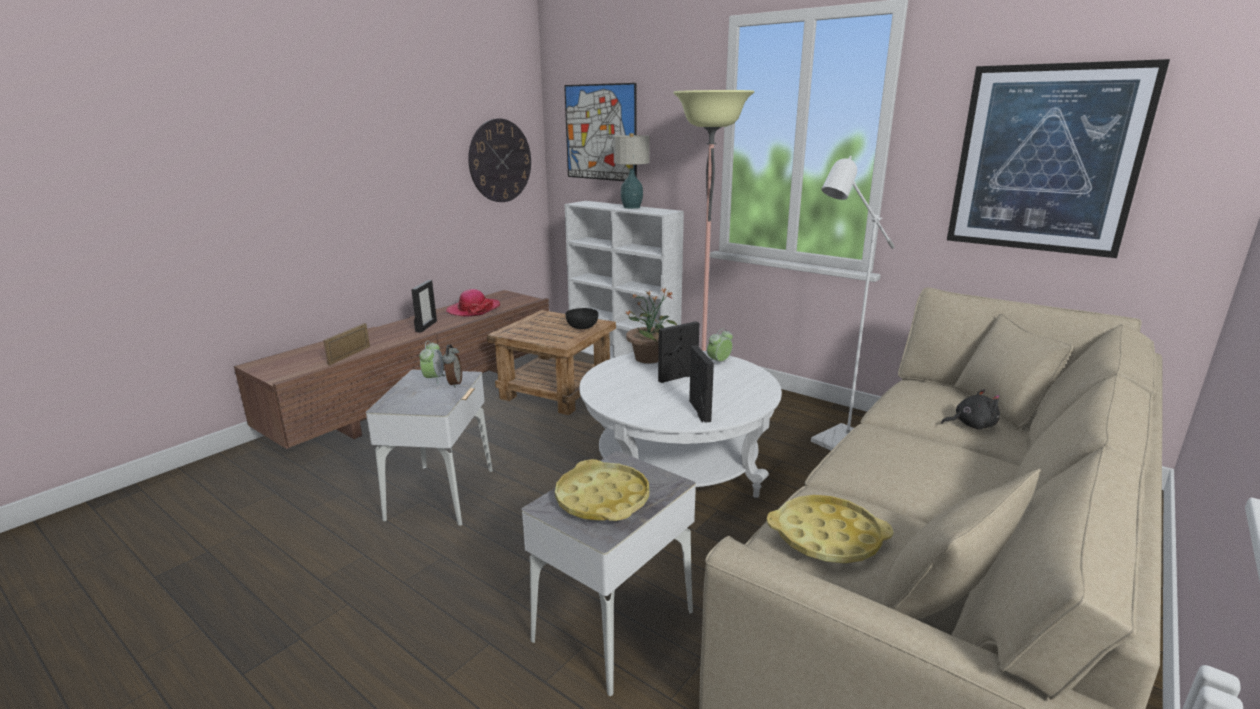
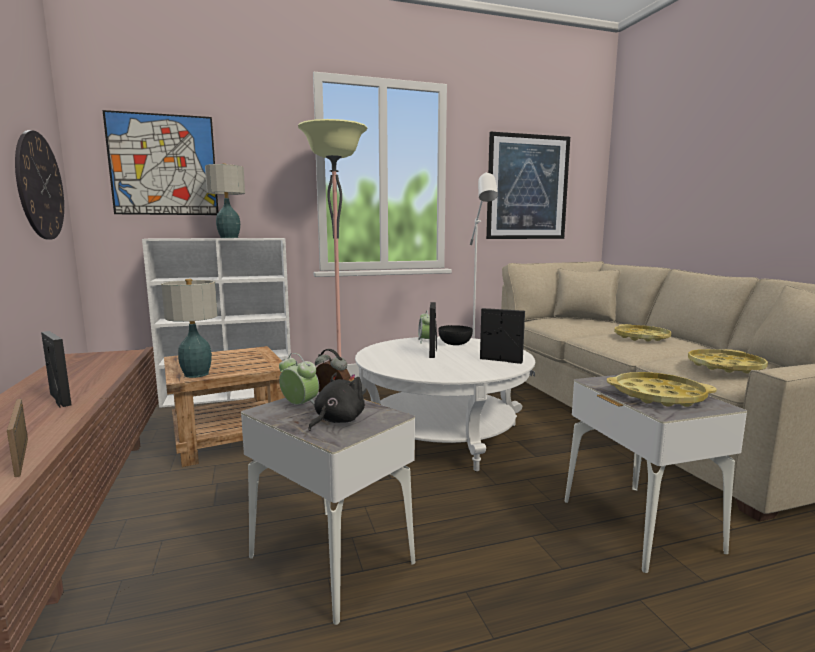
camera: 55 degrees left, 10 degrees down
(473, 309) = (80, 373): hat -> none
(516, 332) = (197, 374): none -> table lamp
(582, 327) = (251, 355): black bowl -> black bowl (455, 343)
(649, 358) = (380, 351): potted plant -> none
(931, 463) = (641, 337): none -> yellow tray
(971, 425) = (601, 325): black plush toy -> black plush toy (337, 420)

